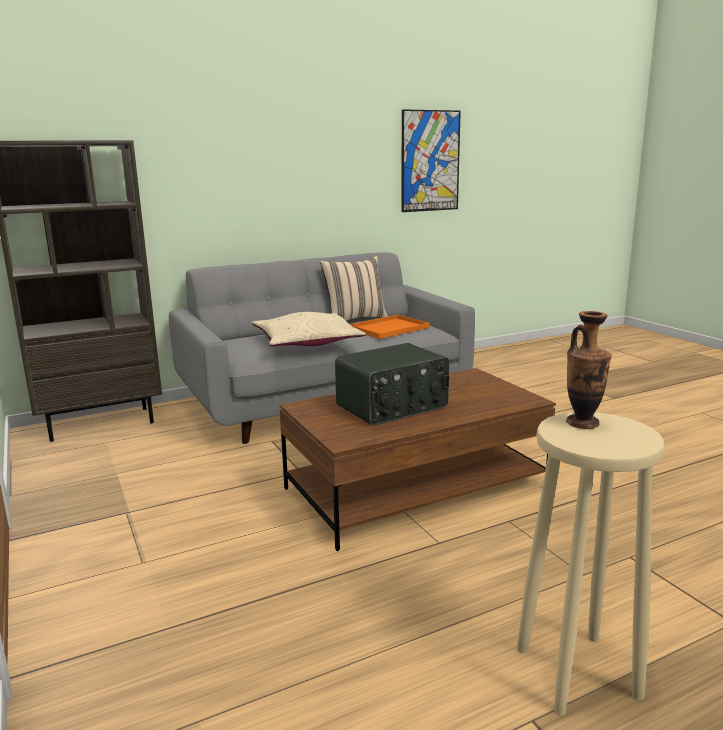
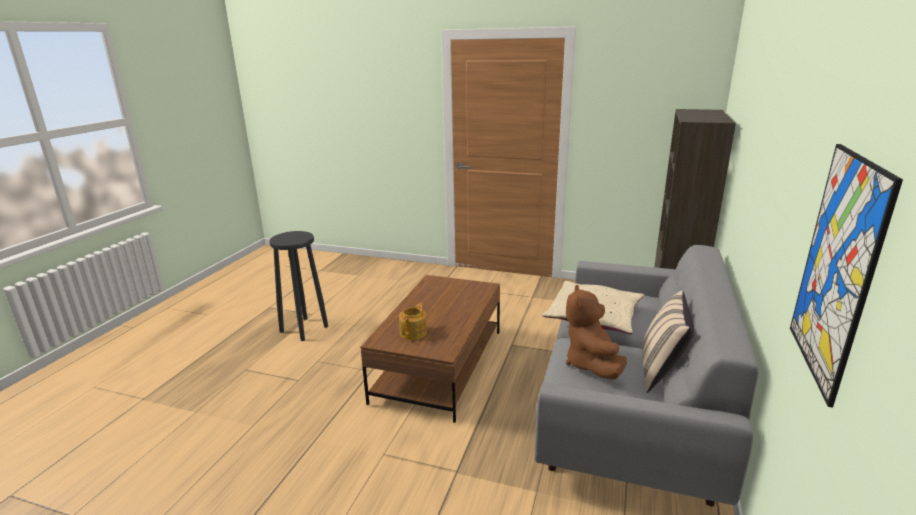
camera: 135 degrees right, 5 degrees up
(388, 328) = (591, 364): orange tray -> brown plush toy
(393, 407) = (444, 303): radio -> none
(478, 394) = (414, 332): none -> teapot
(575, 672) = (304, 328): beige stool -> black stool
(582, 423) = (298, 238): vase -> none

